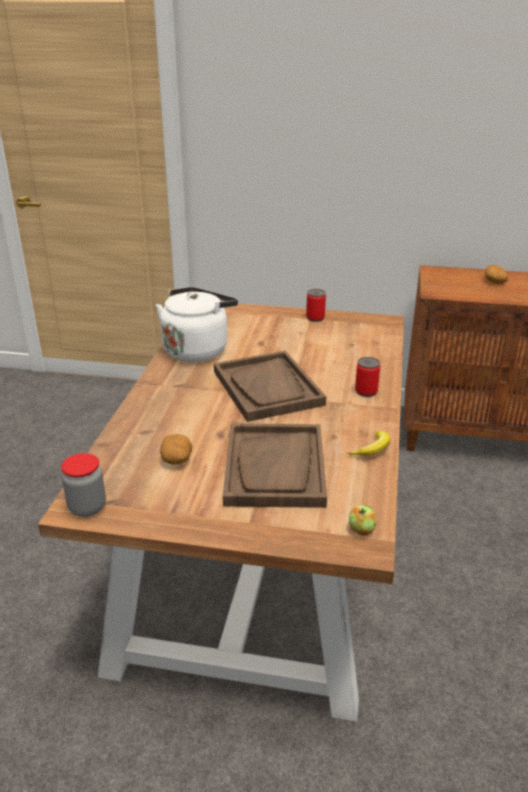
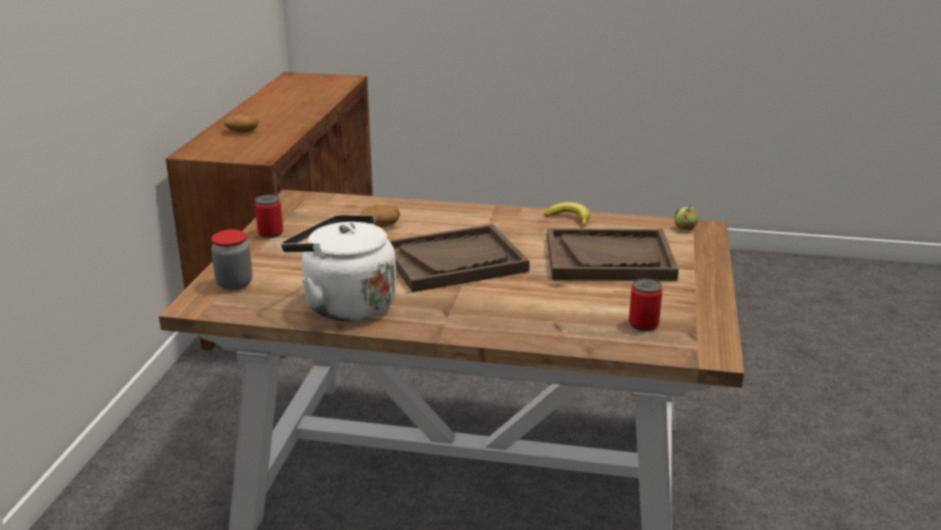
camera: 90 degrees left, 5 degrees down
(87, 507) = (707, 347): jar -> jar (234, 284)
(177, 459) = (608, 305): potato -> potato (380, 226)
(366, 391) = (463, 216): can -> can (643, 324)

